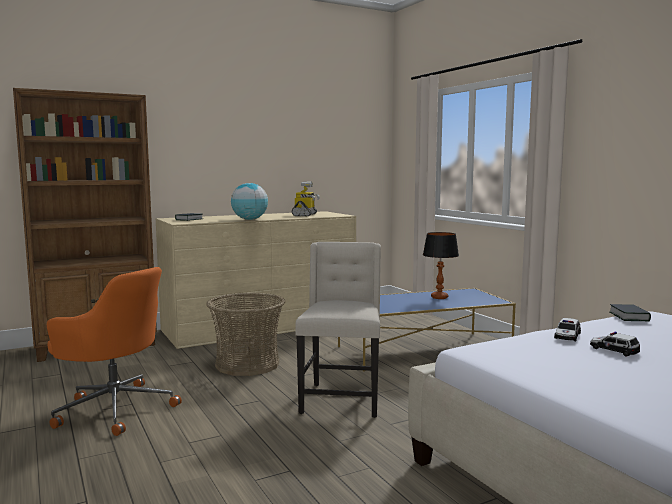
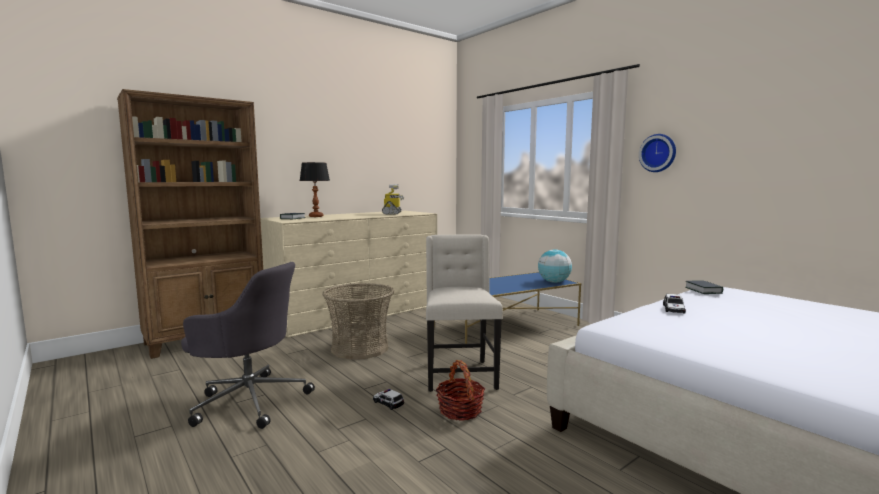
camera: 10 degrees left, 0 degrees up
(115, 408) = (249, 400): orange office chair -> grey office chair
(249, 219) = (349, 217): globe -> globe (554, 282)
(323, 435) = (460, 410): none -> basket
(439, 297) = (517, 281): table lamp -> table lamp (316, 216)
(605, 147) = (658, 153): none -> wall clock
(613, 350) = (721, 319): toy car -> toy car (388, 403)

